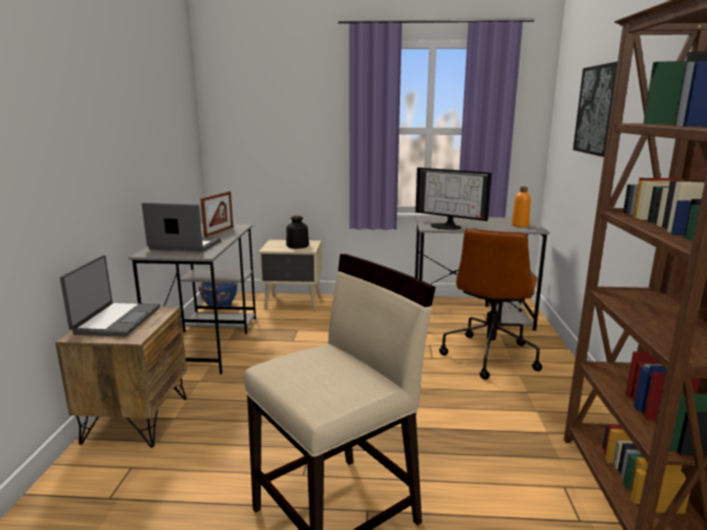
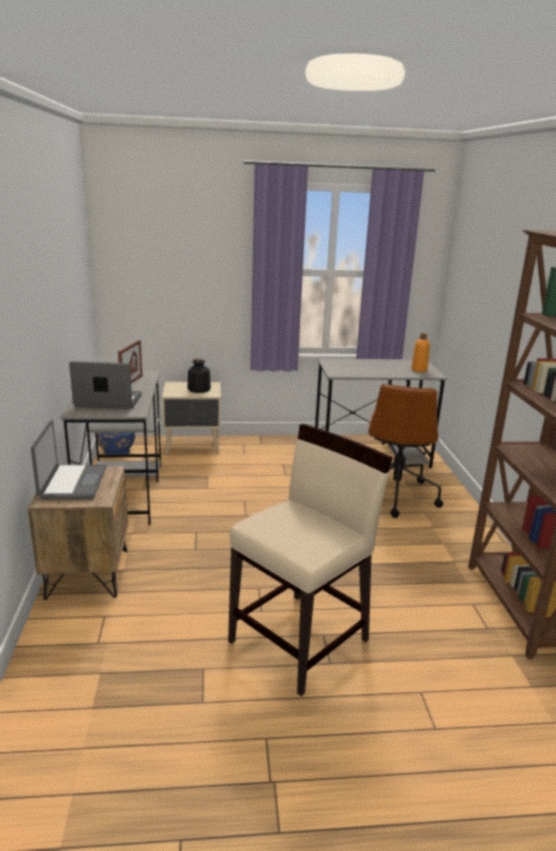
camera: 10 degrees left, 5 degrees up
(447, 226) = (352, 371): monitor -> none
(599, 110) = (496, 272): picture -> none

